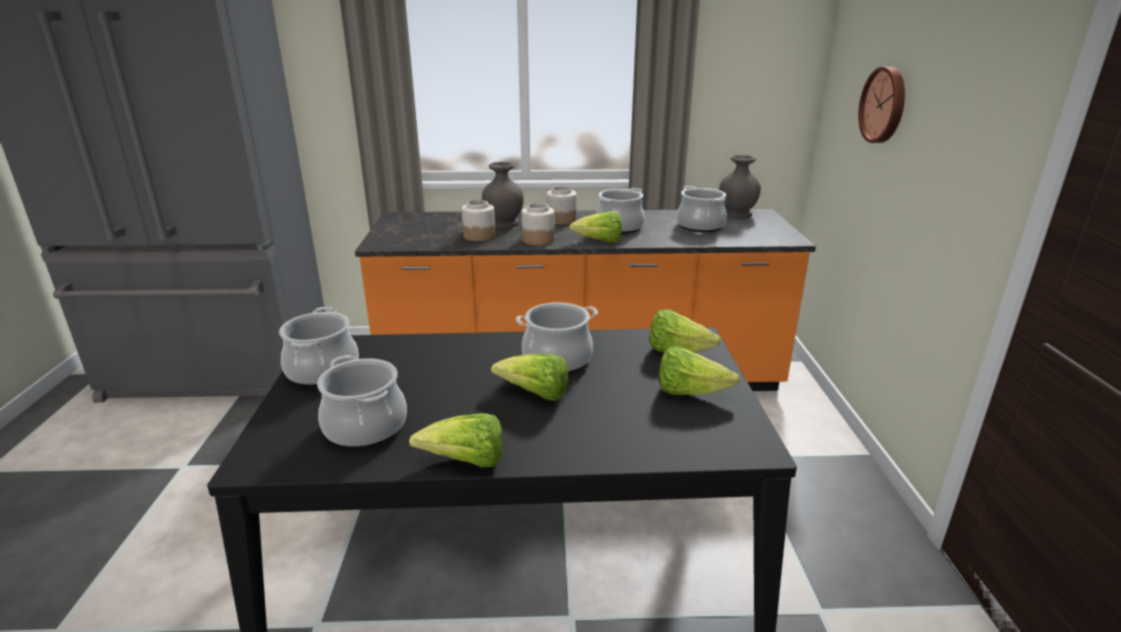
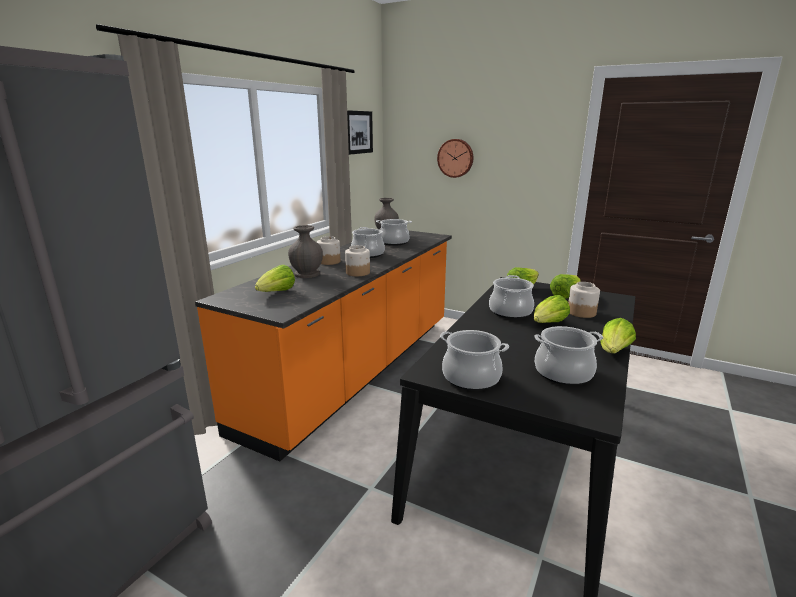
camera: 60 degrees left, 5 degrees down
(479, 236) = (322, 284): jar -> jar (581, 312)
(599, 242) = (386, 262): lettuce -> lettuce (277, 293)
(746, 44) = (357, 132): none -> picture

